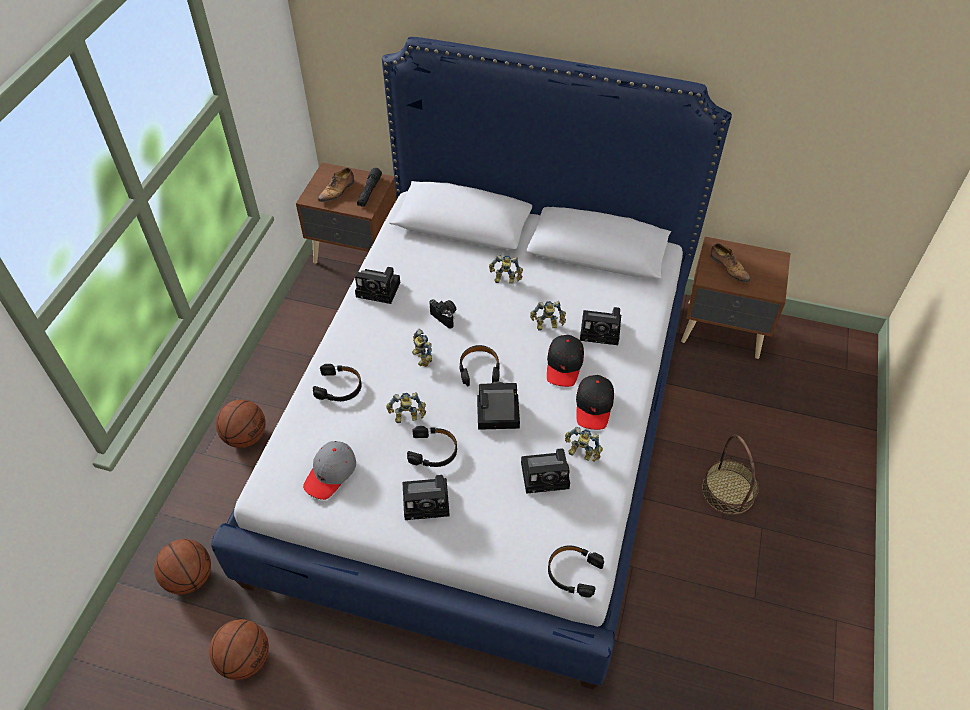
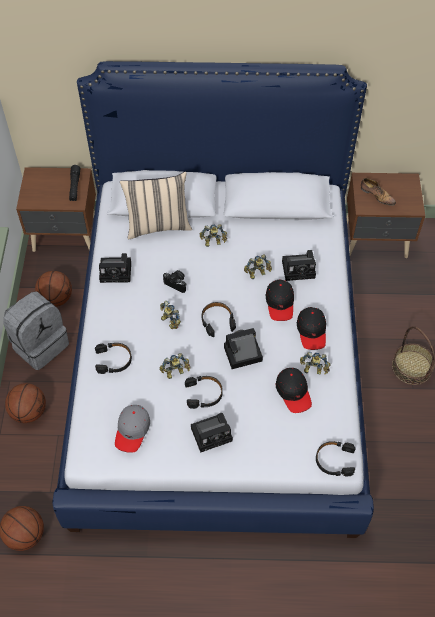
camera: 15 degrees left, 5 degrees up
(245, 658) = (92, 584): basketball -> basketball (56, 298)
(285, 364) = (40, 344): none -> grey backpack
(337, 191) = (48, 191): shoe -> none
(446, 248) = (158, 225): none -> beige pillow
(547, 475) = (293, 392): camera -> black cap

